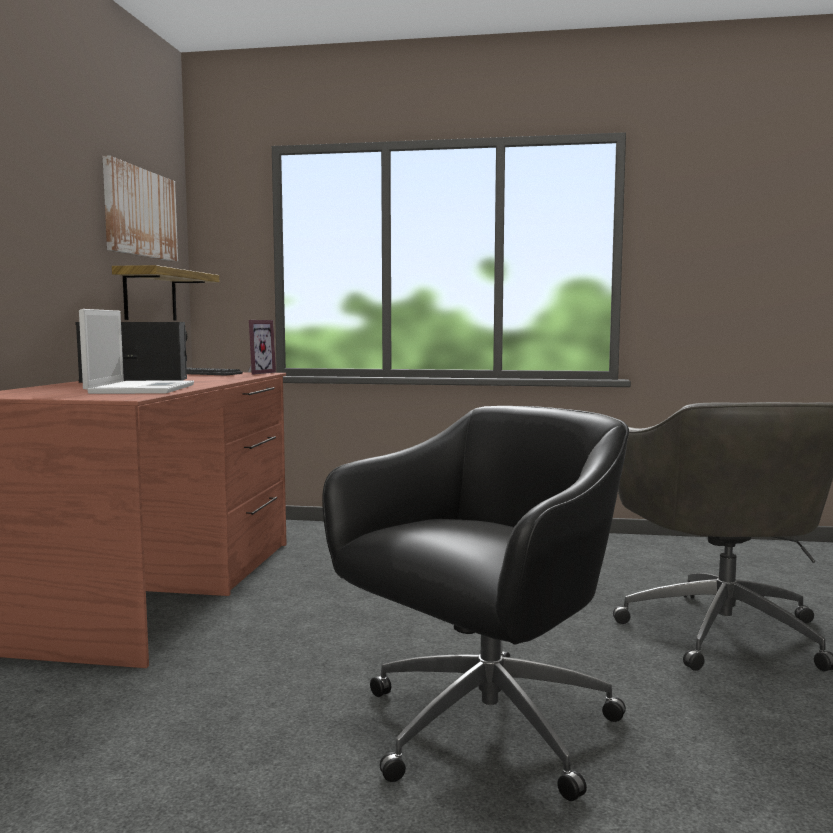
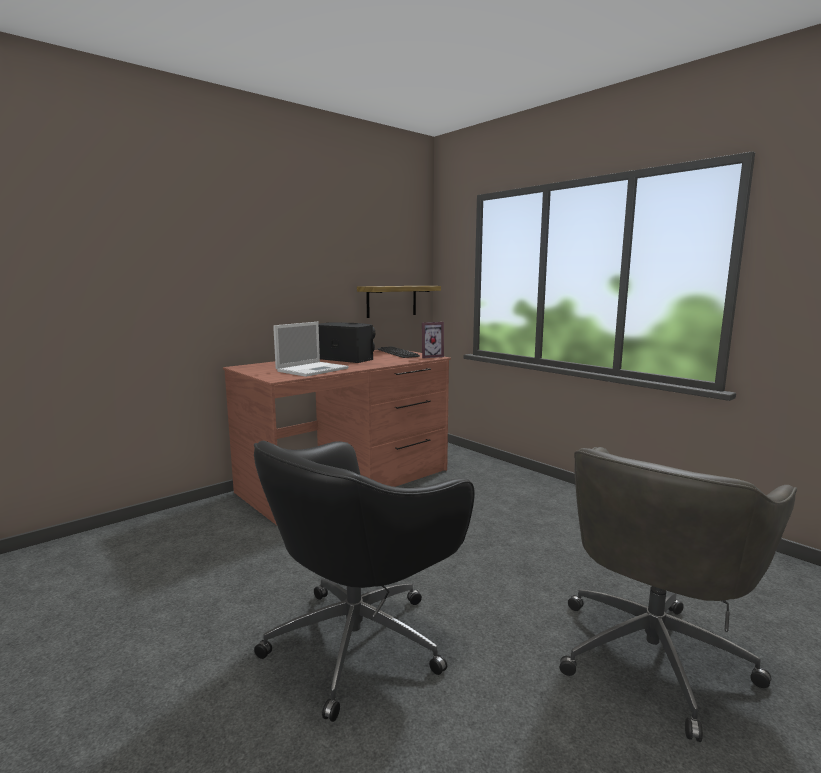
camera: 40 degrees right, 5 degrees up
(140, 213) = (384, 251): picture -> none
(482, 729) = (360, 640): black office chair -> black office chair turned 135 degrees clockwise

